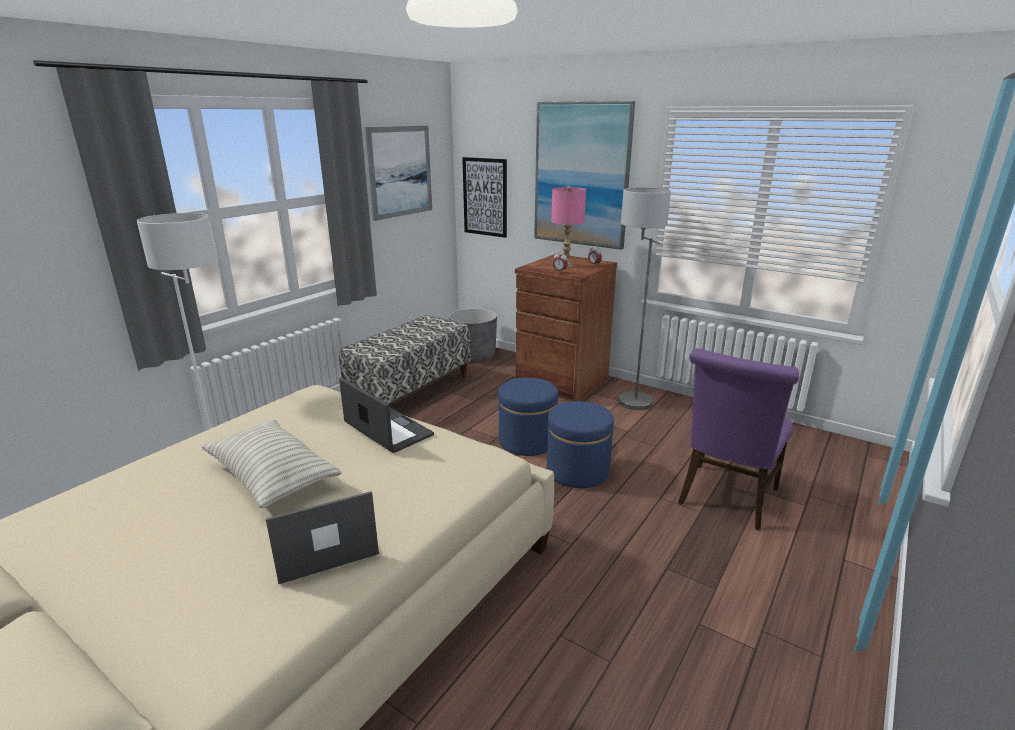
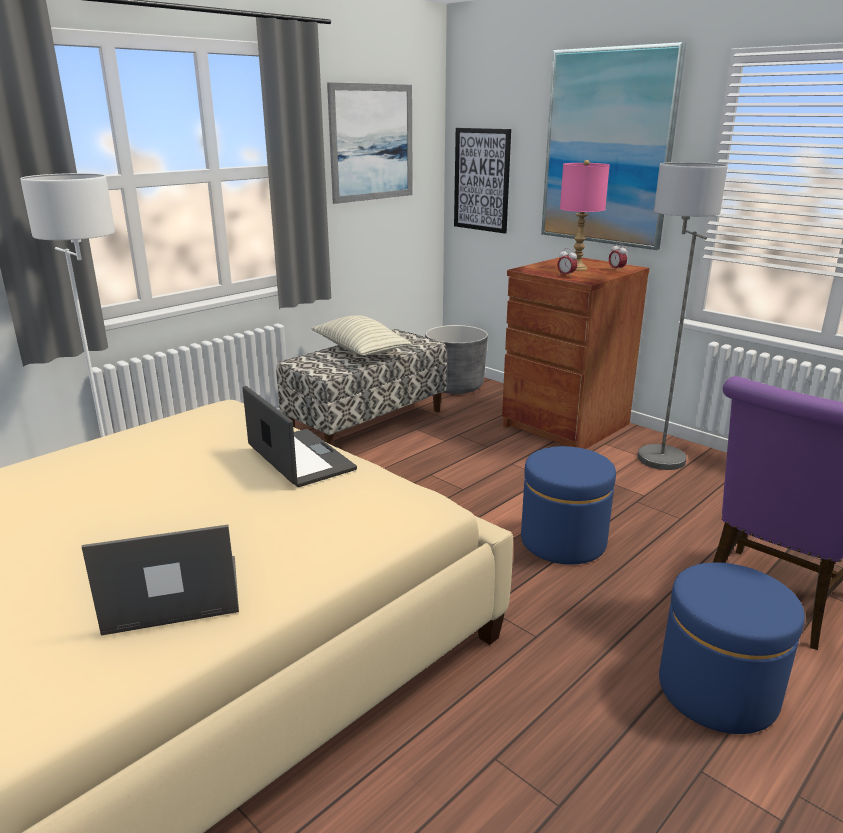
camera: 10 degrees right, 0 degrees up
(272, 477) = (140, 503): pillow -> pillow (360, 350)
(527, 441) = (502, 497): blue ottoman -> blue ottoman (717, 691)

